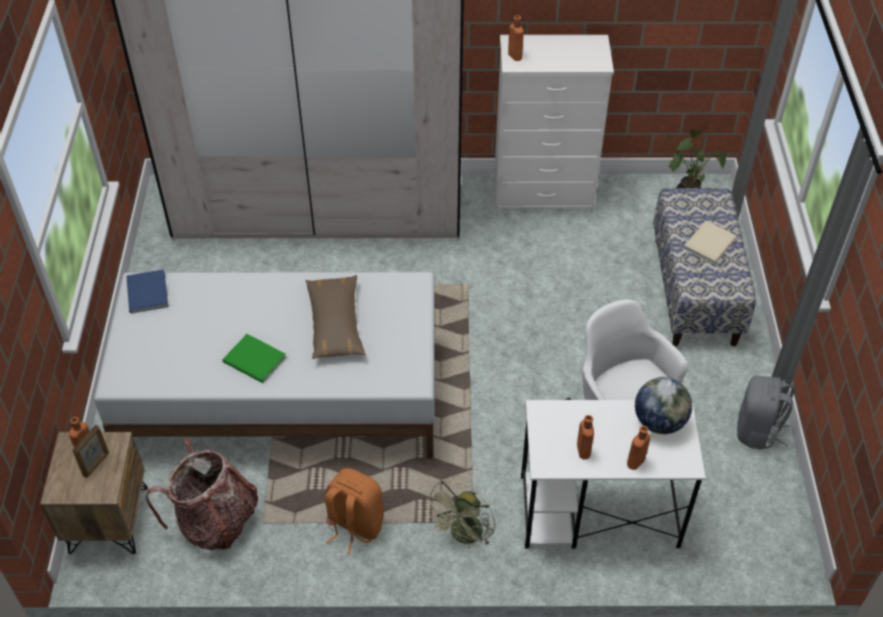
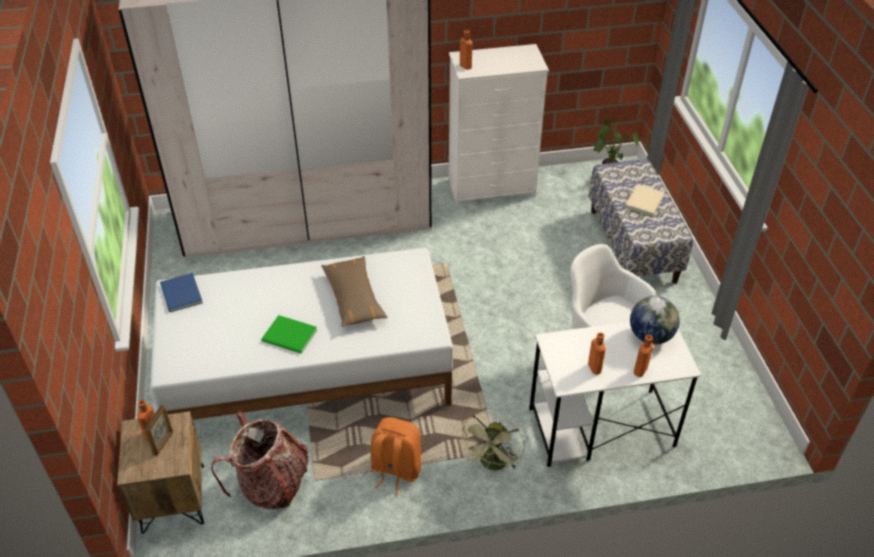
camera: 10 degrees left, 5 degrees down
(757, 431) = (712, 345): grey backpack -> none

